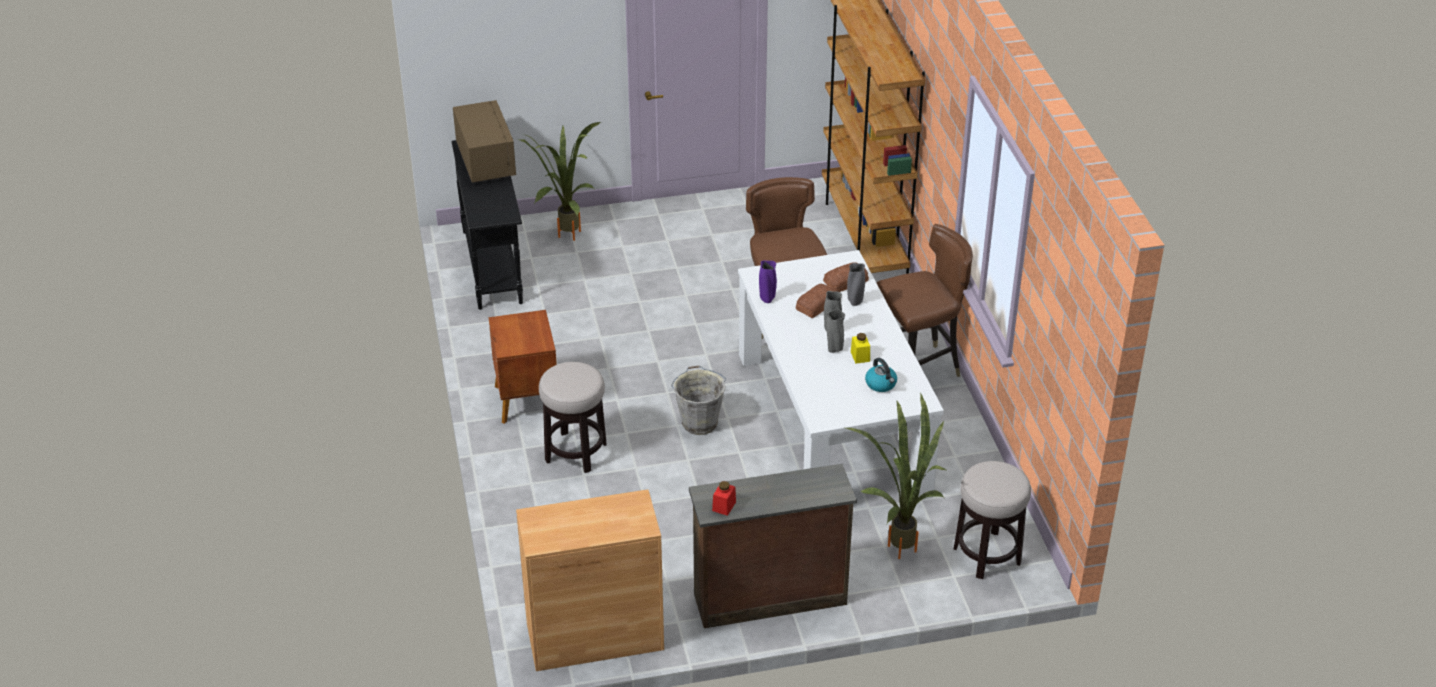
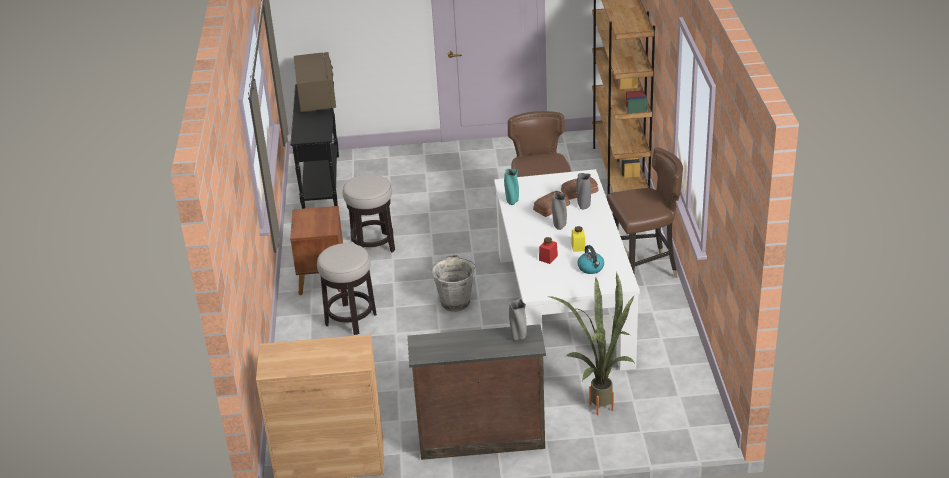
camera: 10 degrees right, 5 degrees down
(564, 237) = (382, 165): potted plant -> none
(724, 506) = (432, 352): red jar -> red jar (548, 258)
(767, 299) = (512, 202): purple vase -> turquoise vase
(834, 349) = (558, 240): grey vase -> grey vase (518, 337)
(987, 555) = (673, 417): stool -> stool (373, 246)

